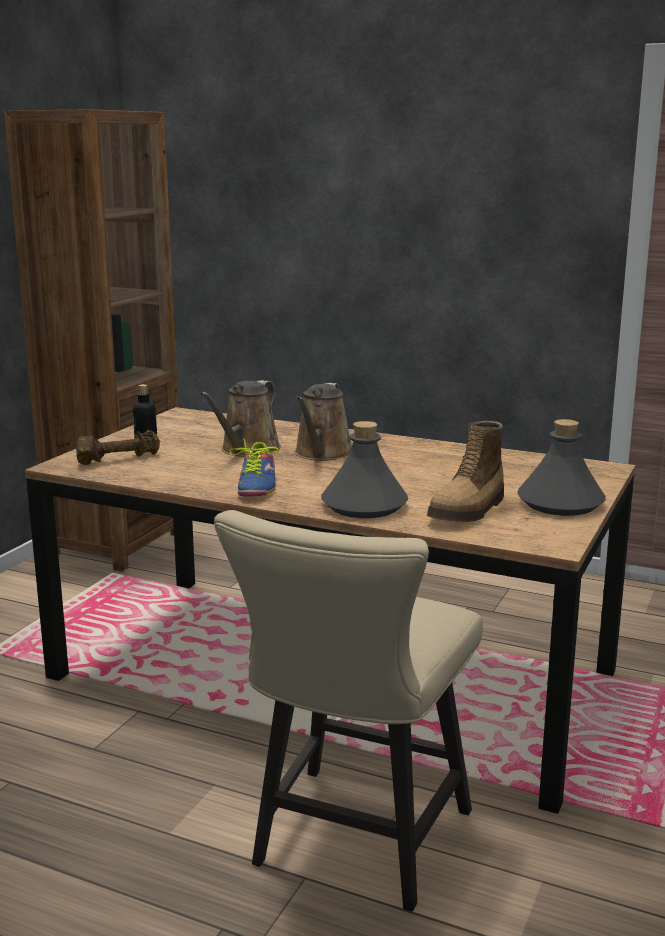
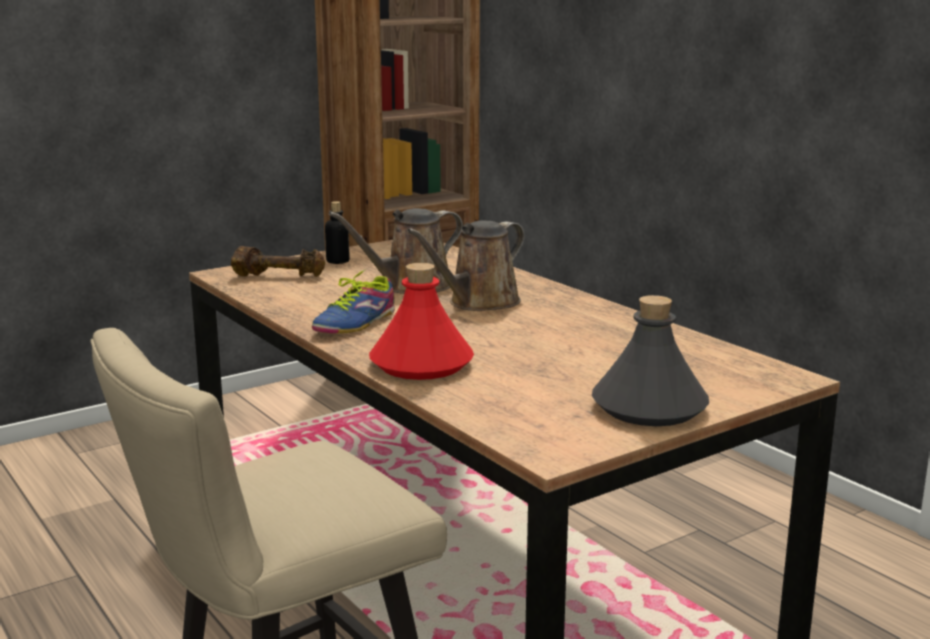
camera: 30 degrees right, 0 degrees up
(365, 506) = (422, 365): grey bottle -> red bottle
(468, 511) = (523, 393): boot -> none

